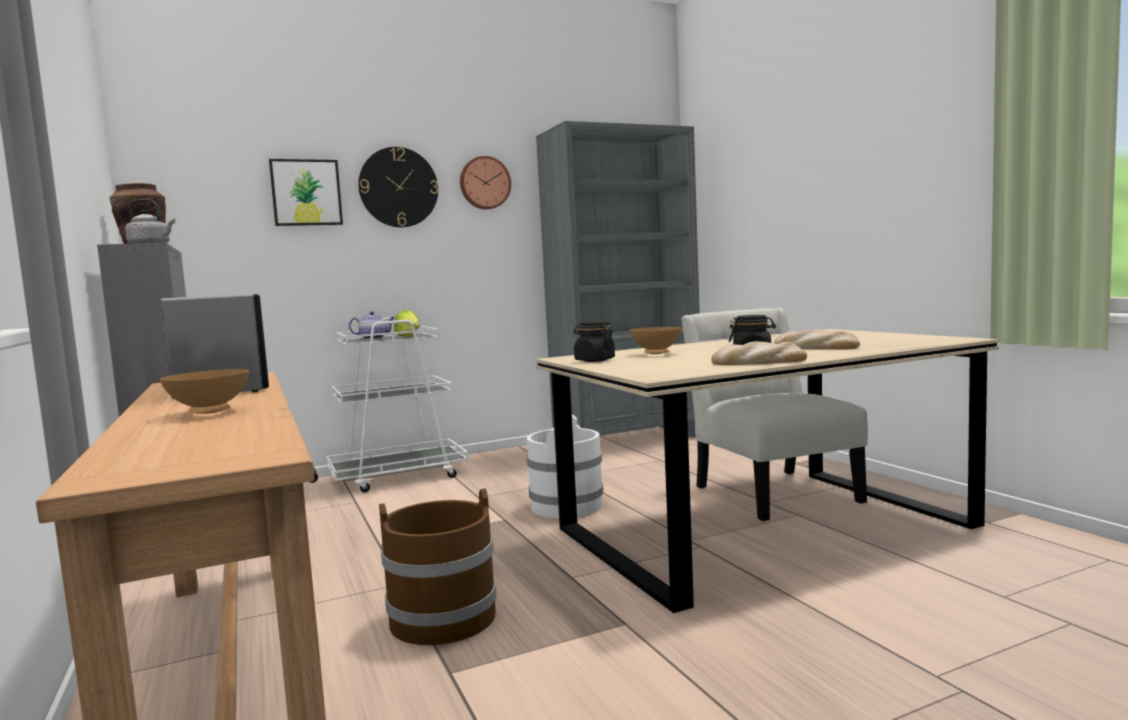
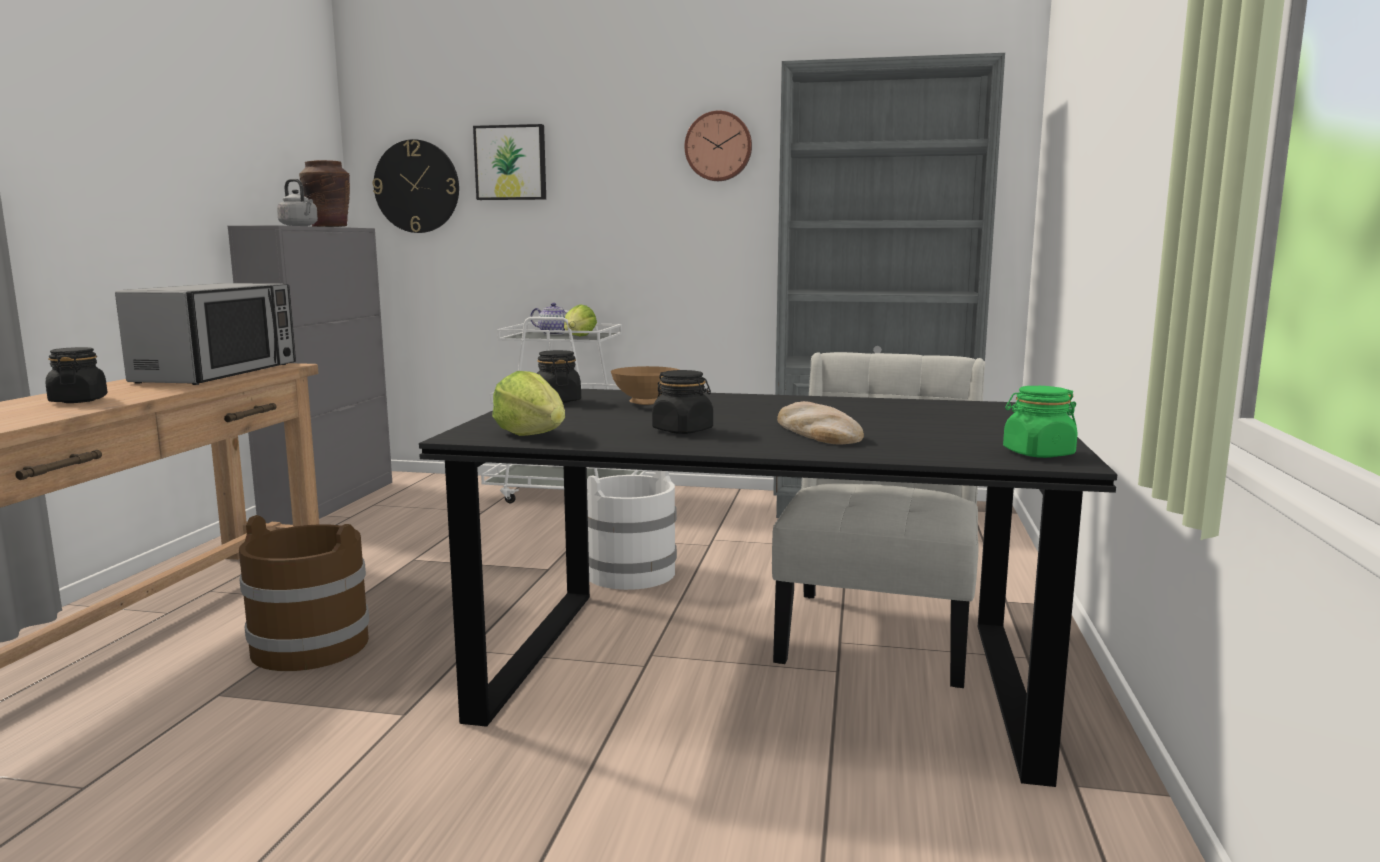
camera: 35 degrees right, 5 degrees up
(211, 412) = (79, 400): brown bowl -> black jar
(398, 187) = (611, 154): wall clock -> wall clock (417, 186)
(689, 370) = (532, 435): none -> lettuce
(758, 362) = (639, 440): bread -> none
(765, 528) = (759, 672): beige dining table -> black dining table
(939, 339) = (1038, 453): none -> green jar

